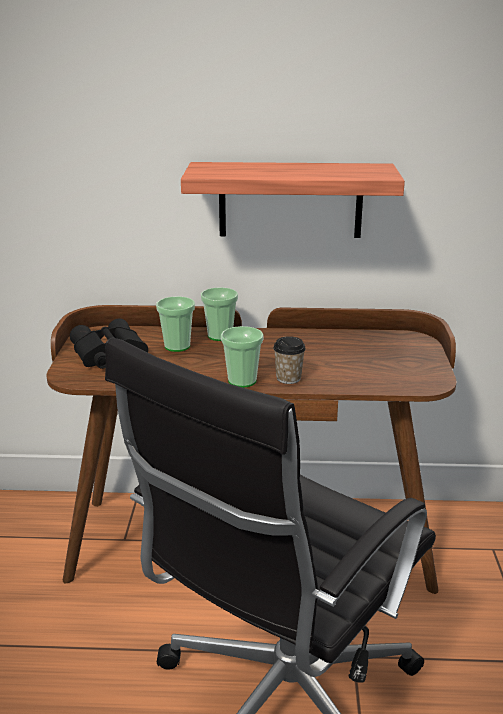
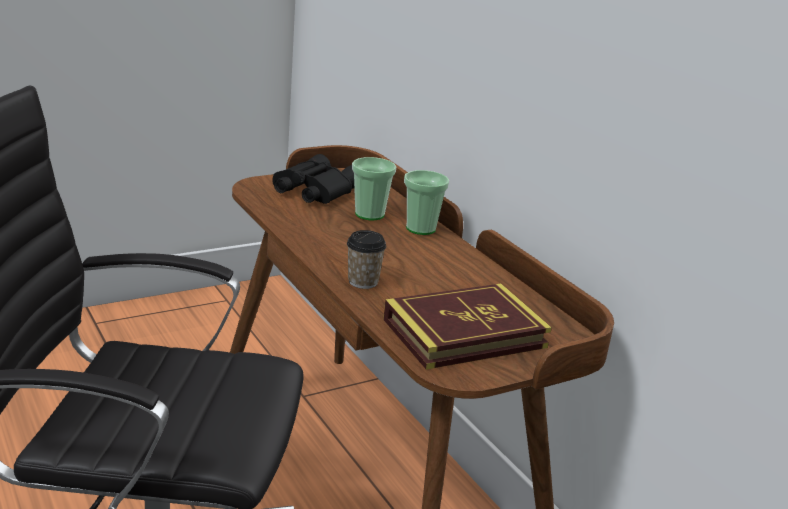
camera: 55 degrees right, 0 degrees up
(242, 381) = (329, 259): cup -> none
(290, 200) = (531, 98): shelf -> none
(385, 366) = (464, 333): none -> book

